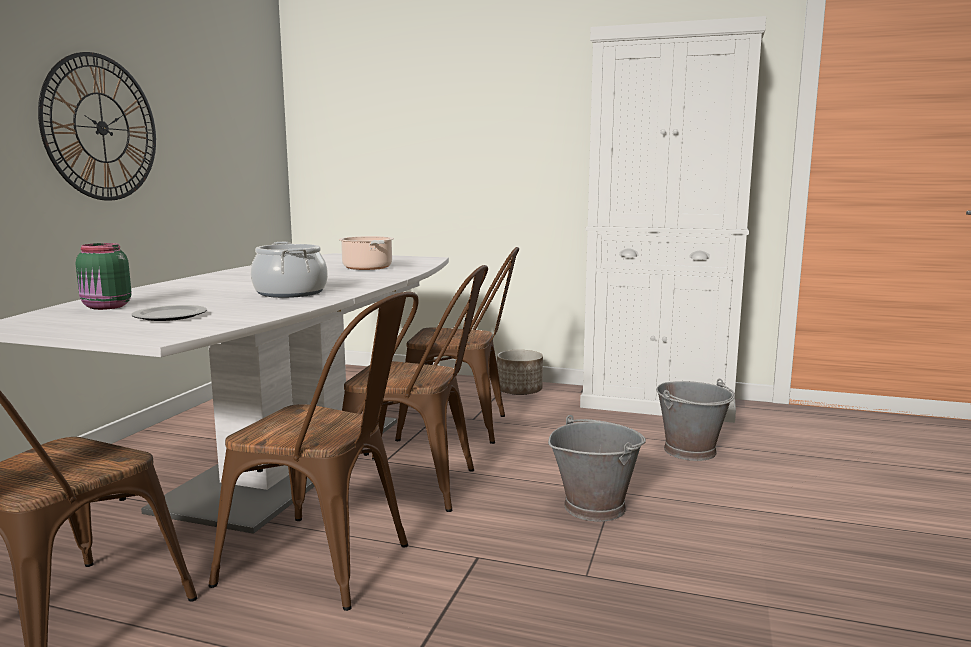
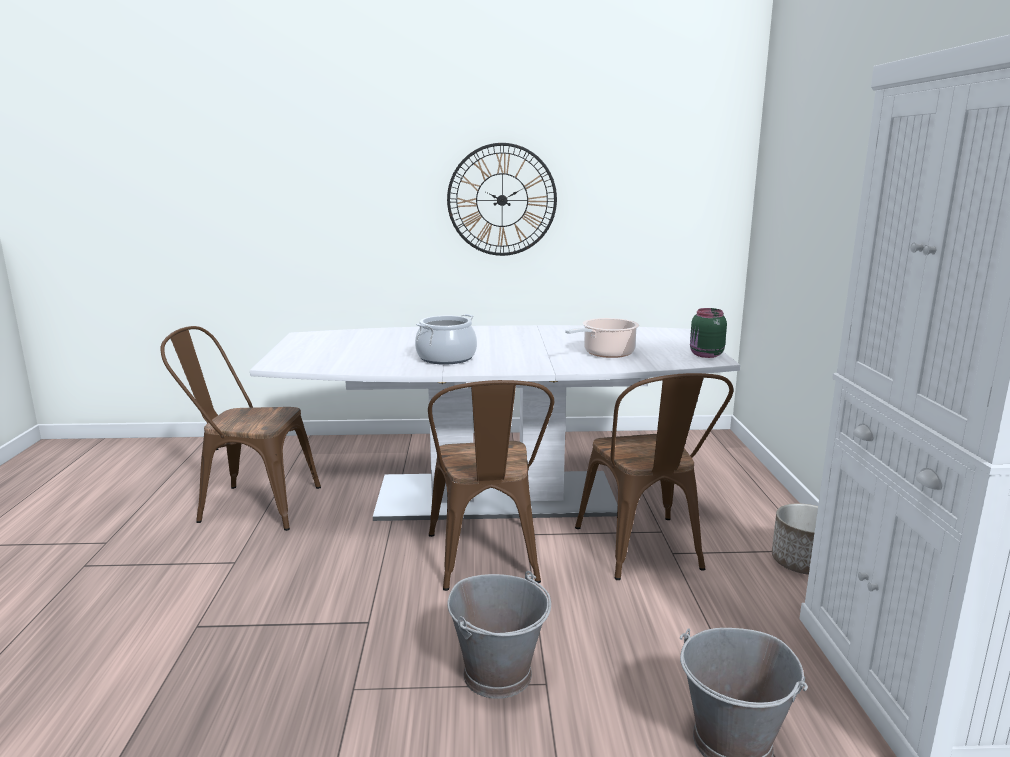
camera: 70 degrees right, 5 degrees up
(106, 307) = (362, 337): green jar -> green jar (705, 355)
(169, 316) = (338, 353): plate -> none
(330, 564) = (338, 561): brown chair -> none

